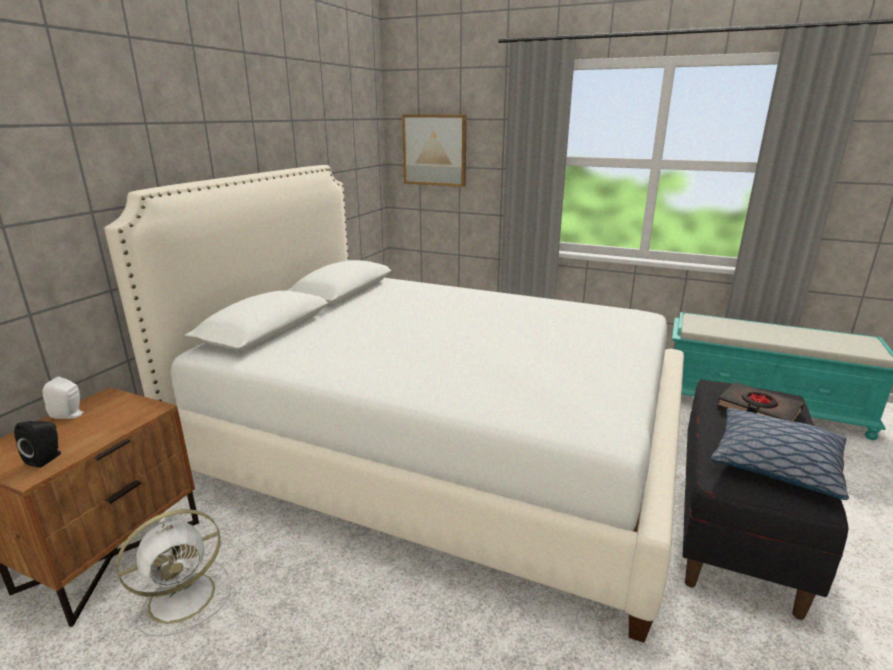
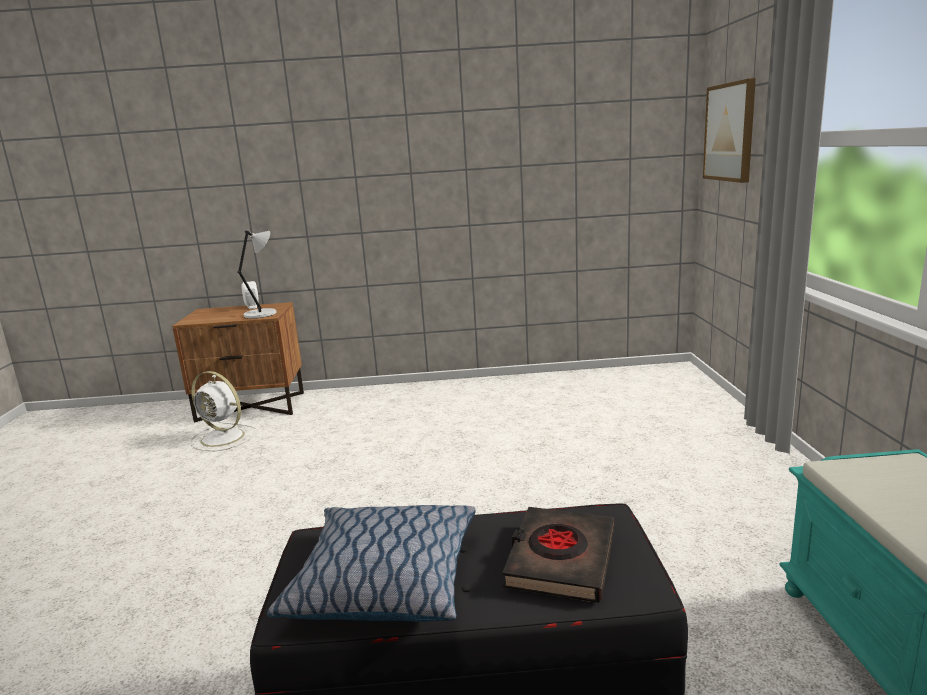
camera: 65 degrees right, 5 degrees down
(47, 458) = (204, 318): black speaker -> none
(129, 412) = (262, 314): none -> grey table lamp
(440, 449) = (456, 461): white bed -> none

